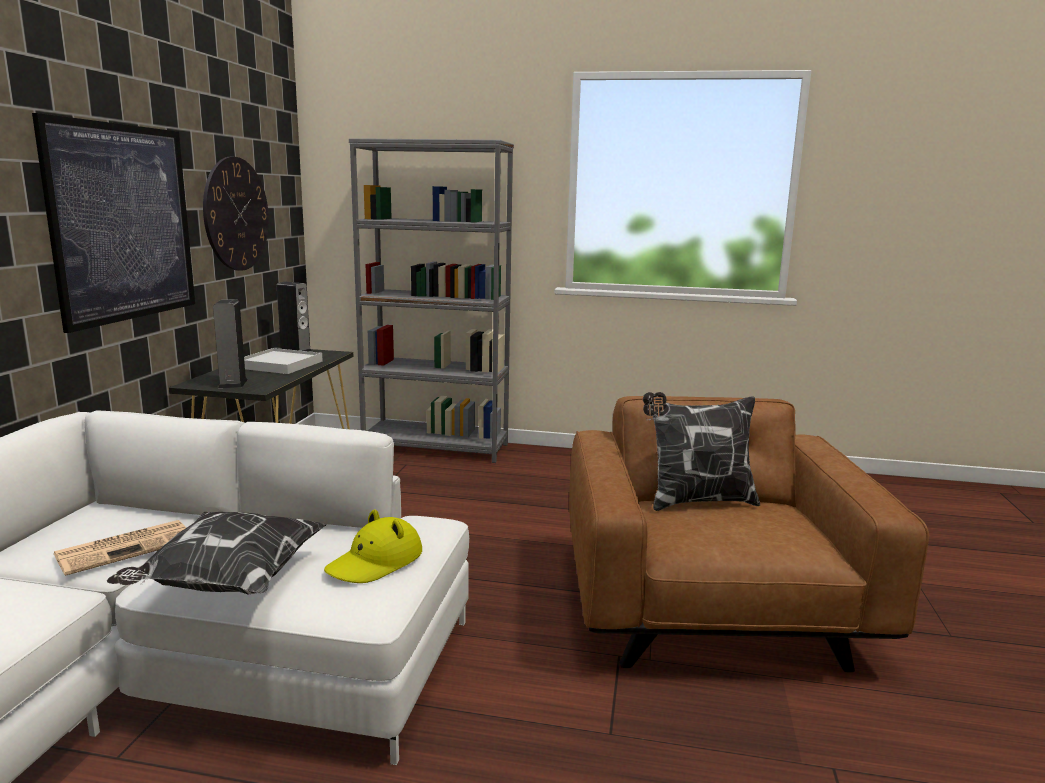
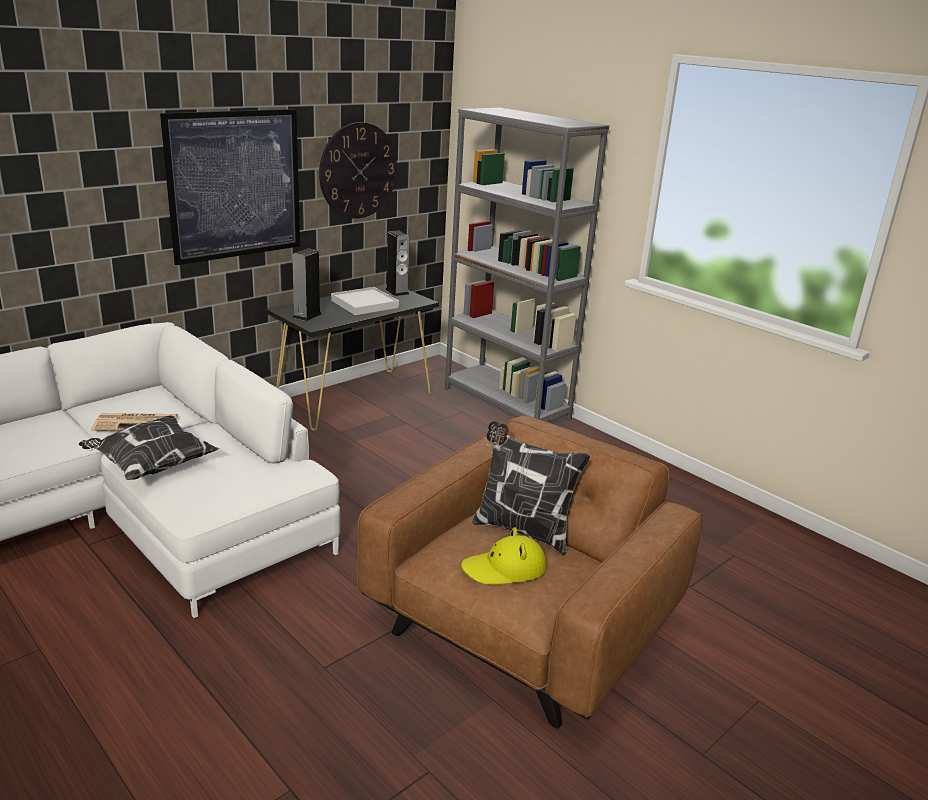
camera: 35 degrees right, 10 degrees up
(375, 562) = (235, 485): yellow hat -> yellow hat (504, 569)

